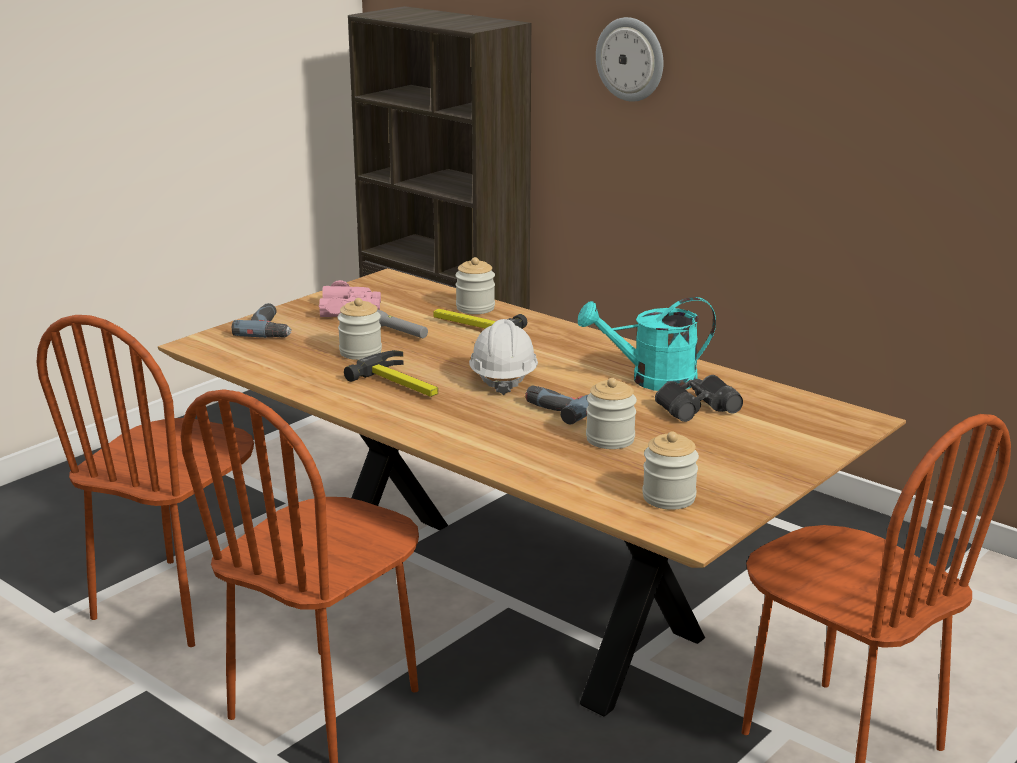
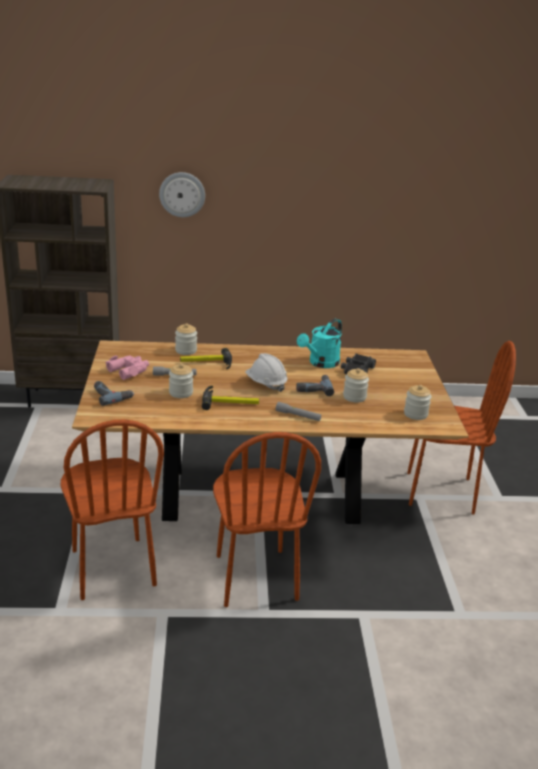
camera: 45 degrees left, 5 degrees up
(462, 432) = (298, 416): none -> grey flashlight

